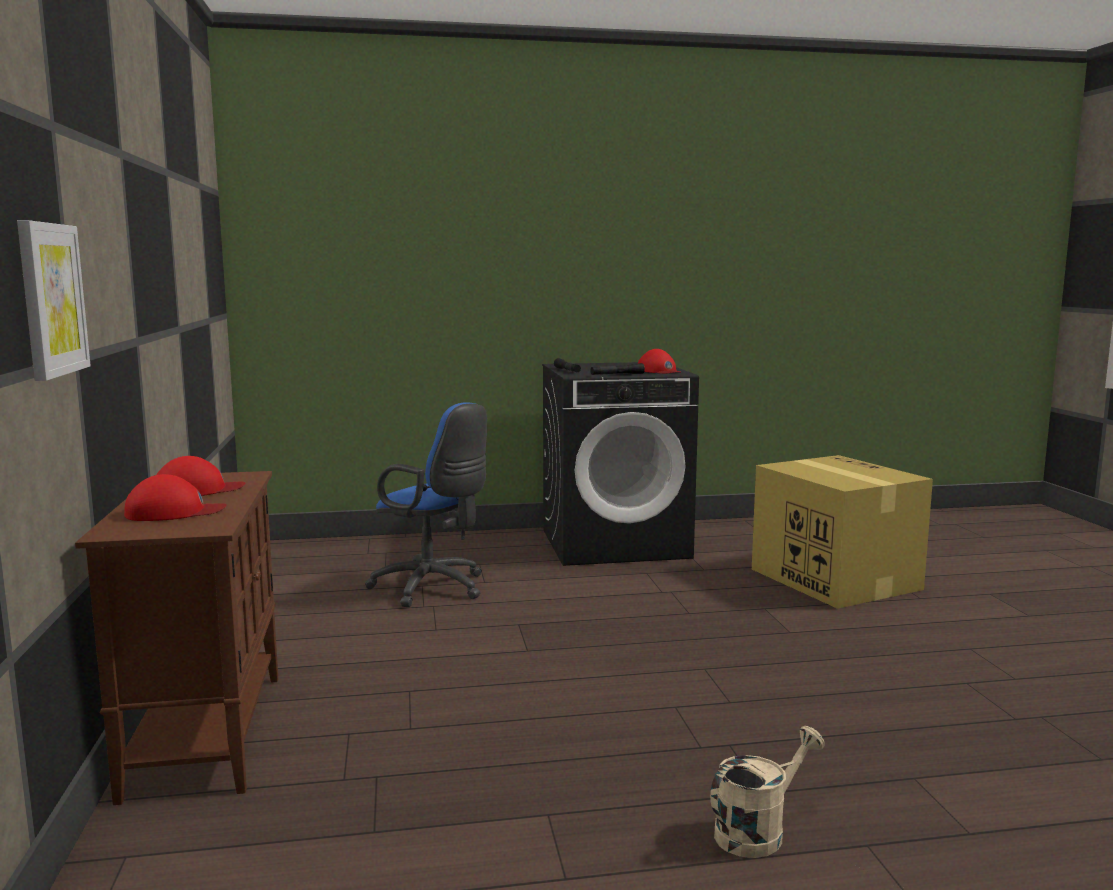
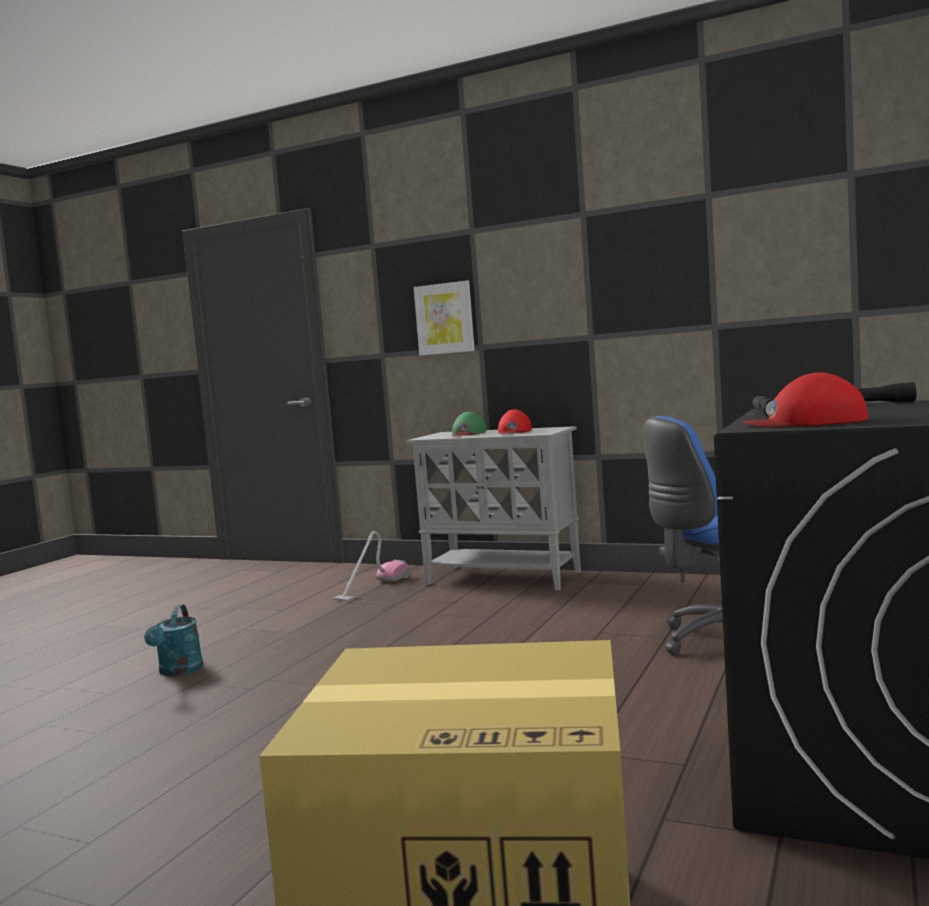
camera: 125 degrees right, 5 degrees down
(174, 512) = (468, 433): red cap -> green cap
(206, 732) = (504, 578): brown cabinet -> grey cabinet
(265, 847) = (373, 587): none -> vacuum cleaner
(758, 831) = (178, 671): beige watering can -> turquoise watering can

